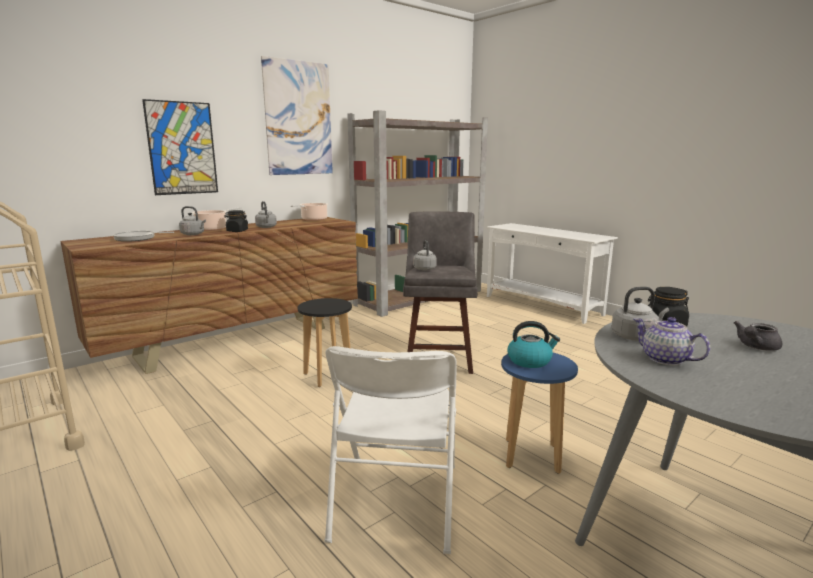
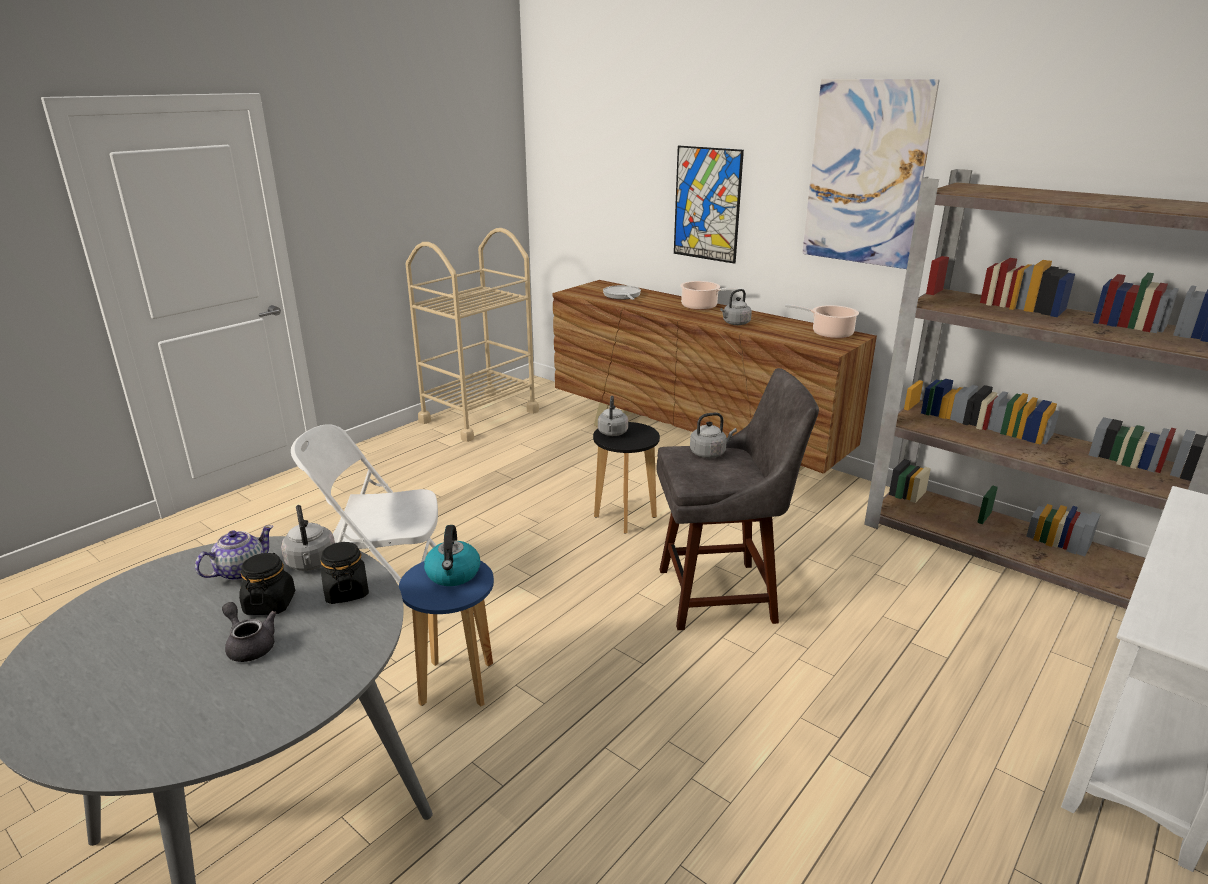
camera: 80 degrees right, 10 degrees up
(193, 234) = (660, 307): grey kettle -> grey kettle (612, 433)
(237, 231) = (695, 317): black jar -> black jar (270, 604)

